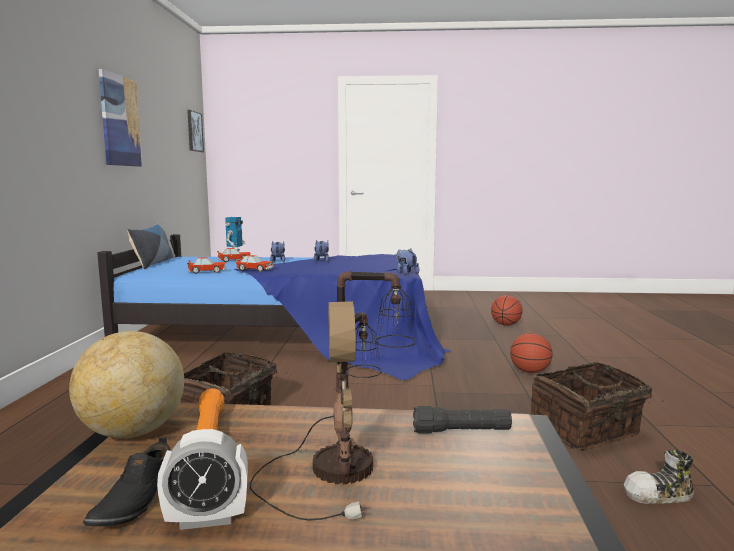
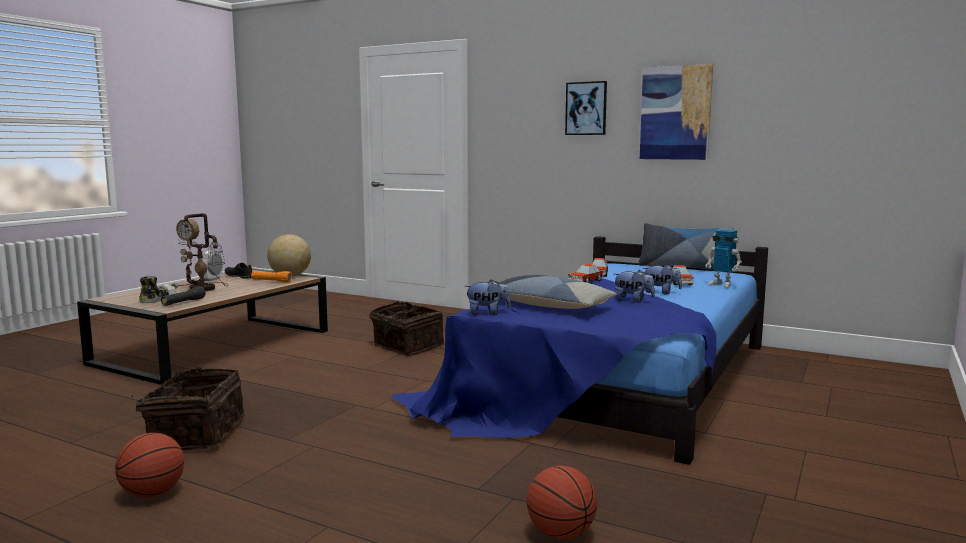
camera: 115 degrees right, 0 degrees up
(194, 131) = (917, 99): picture -> picture (586, 108)
(365, 267) = (548, 305): none -> pillow
(530, 372) = (333, 462): basketball -> basketball (152, 494)
(659, 495) = (108, 421): shoe -> shoe (157, 299)

